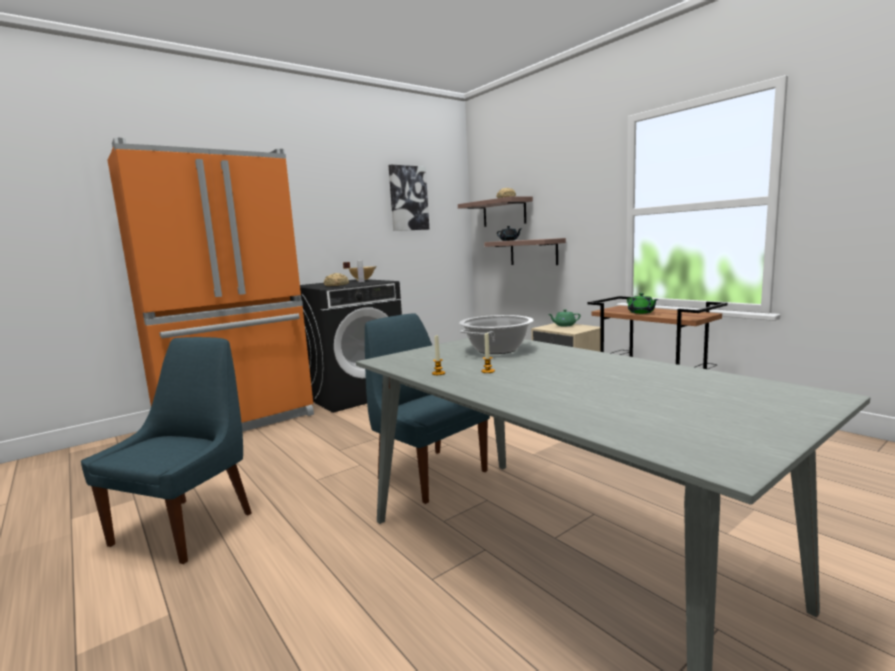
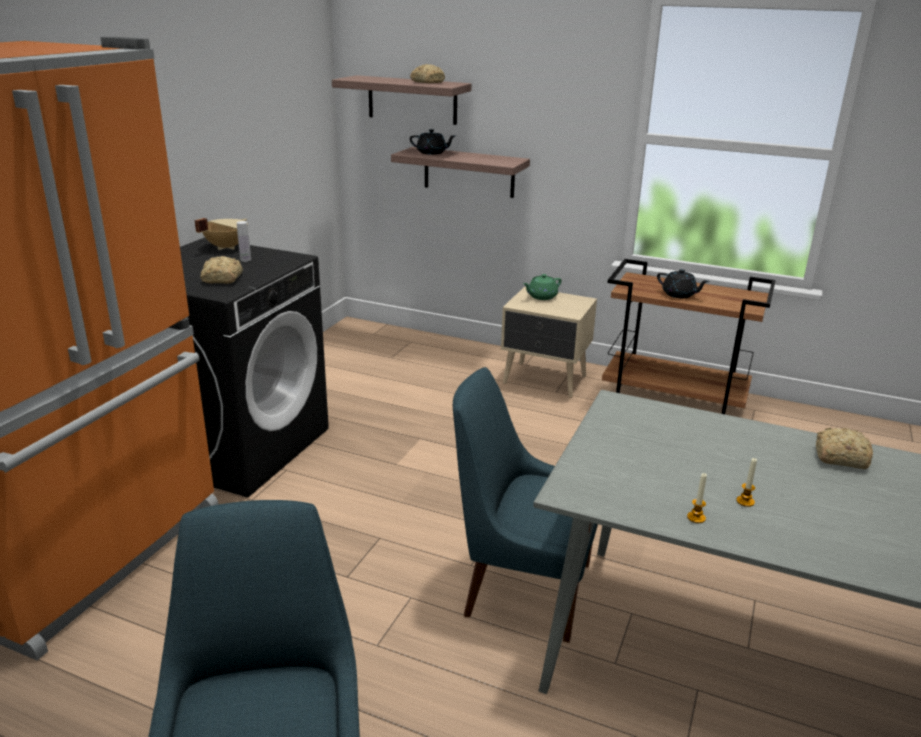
camera: 30 degrees left, 15 degrees up
(408, 198) = (258, 73): picture -> none
(497, 349) = (678, 439): cooking pot -> none
(607, 362) = (839, 457): none -> bread
(641, 312) = (679, 295): green teapot -> black teapot

